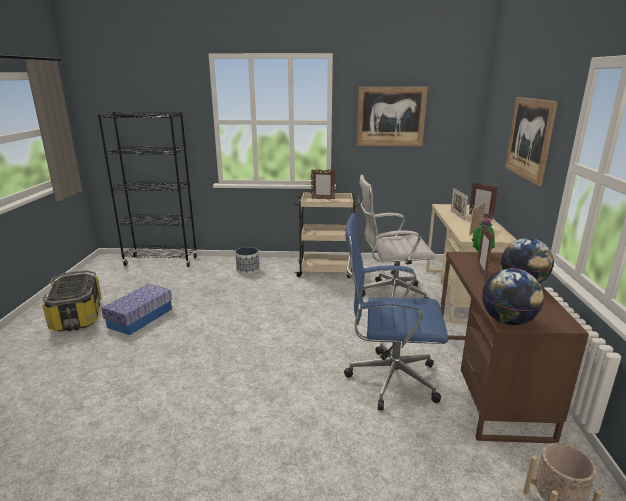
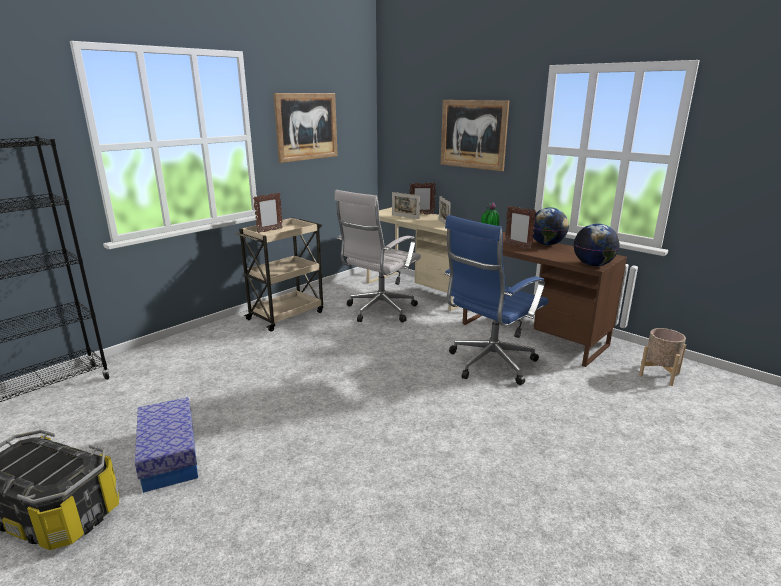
camera: 50 degrees left, 0 degrees up
(248, 270) = (200, 348): planter -> none

